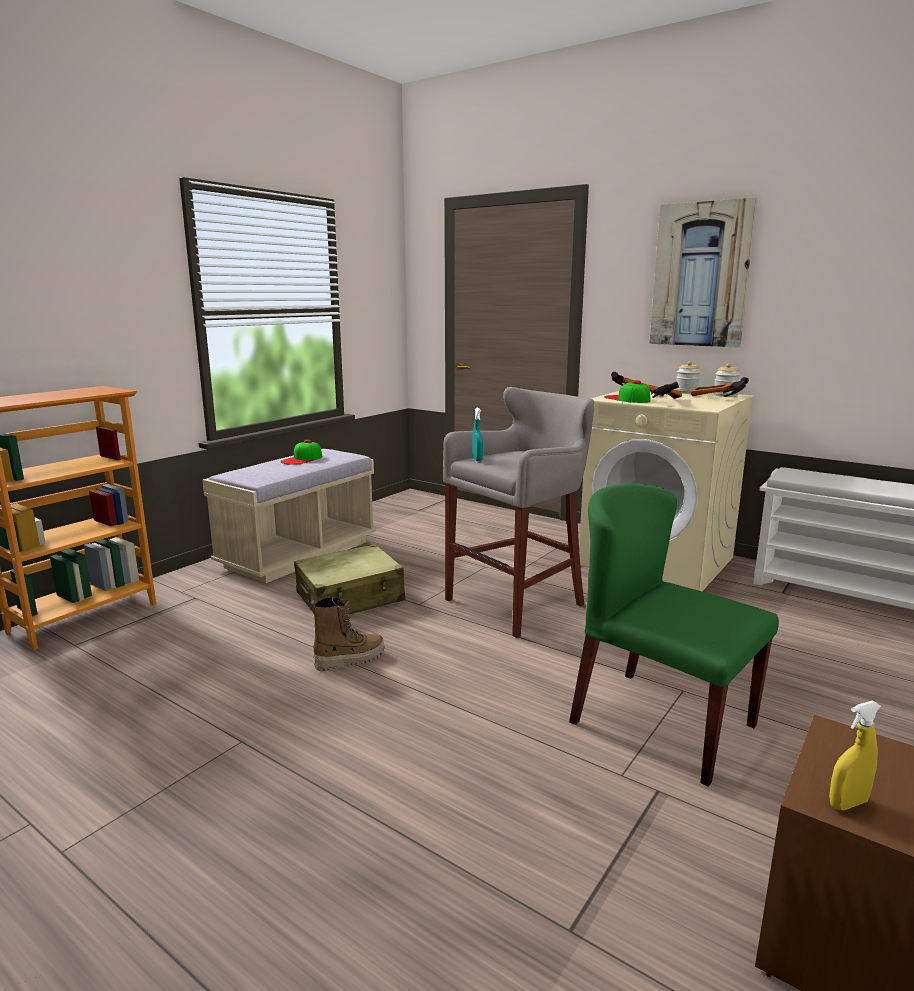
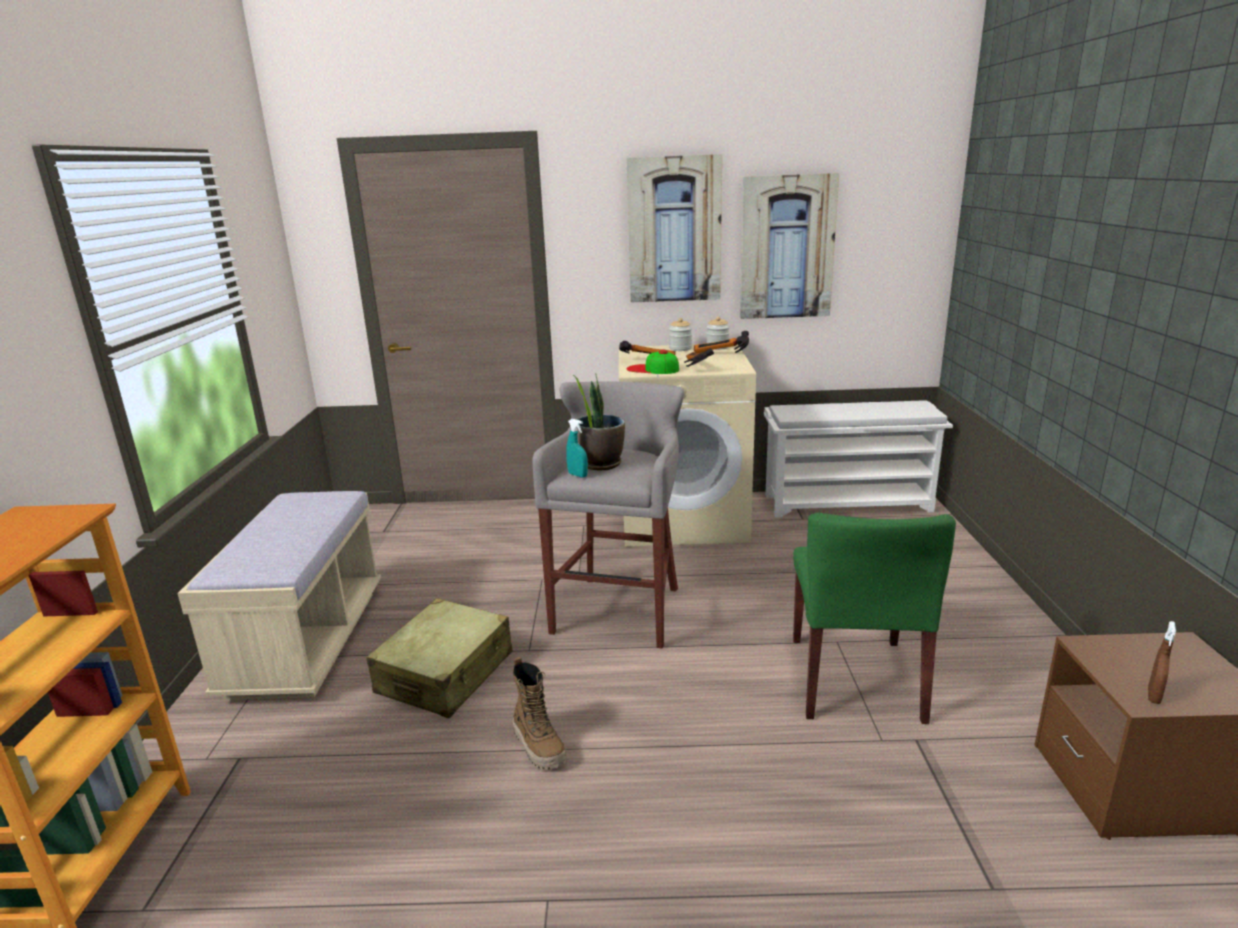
camera: 35 degrees left, 5 degrees up
(302, 459) = (287, 519): cap -> none
(350, 660) = (539, 747): boot -> boot turned 120 degrees clockwise
(506, 457) = (600, 464): none -> potted plant
(661, 723) = (855, 679): green chair -> green chair turned 90 degrees counterclockwise
(822, 297) = (787, 247): none -> picture
(848, 803) = (1153, 696): yellow spray bottle -> brown spray bottle

